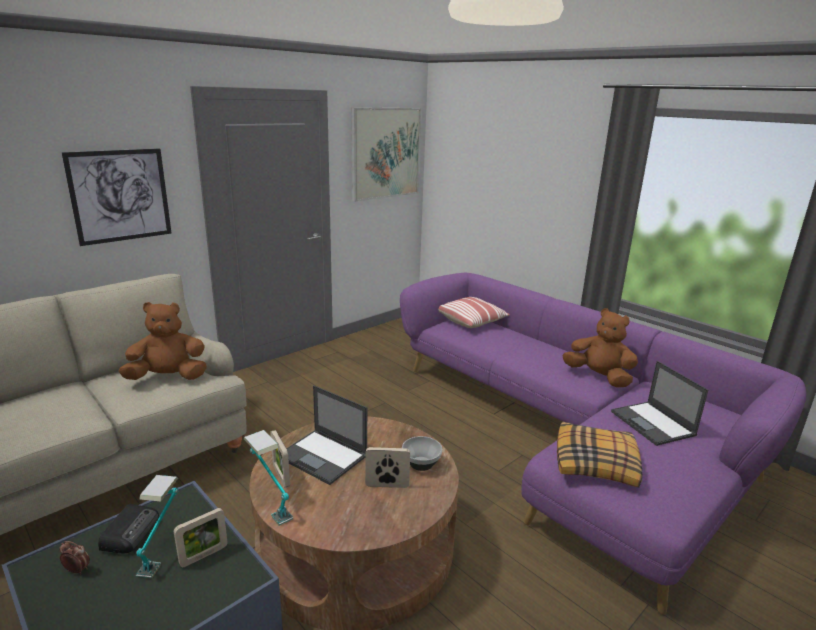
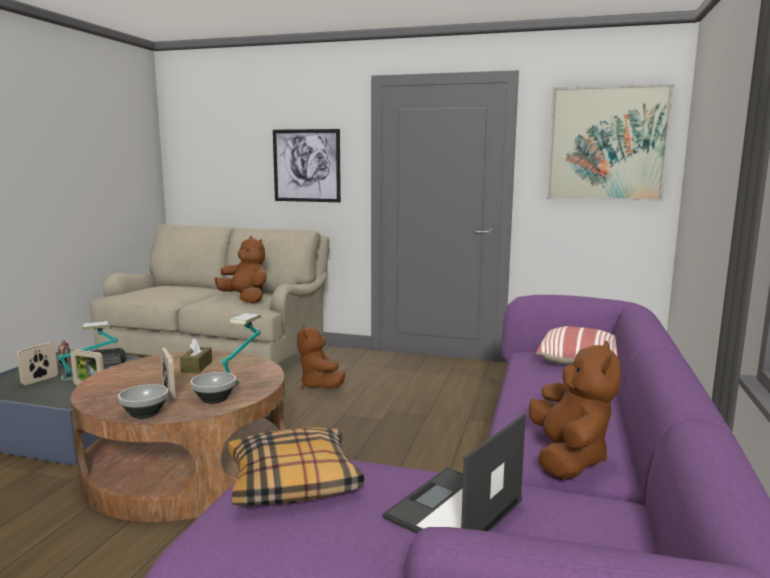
camera: 60 degrees right, 10 degrees down
(270, 503) = (121, 367): table lamp -> table lamp (242, 377)
(271, 427) = (320, 386): none -> brown plush toy
(281, 476) = (159, 362): picture frame -> picture frame (40, 380)
(324, 456) = (197, 367): laptop -> brown tissue box
(425, 507) = (144, 413): none -> bowl

